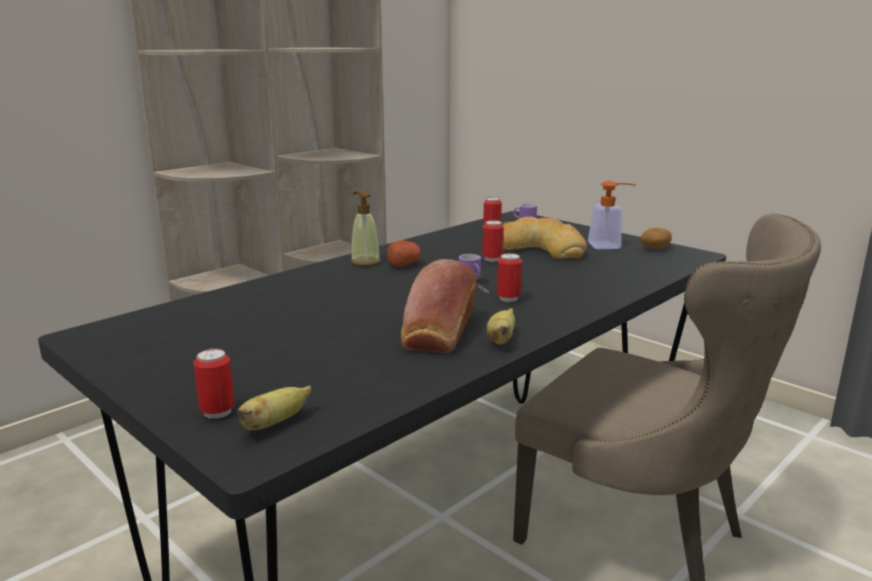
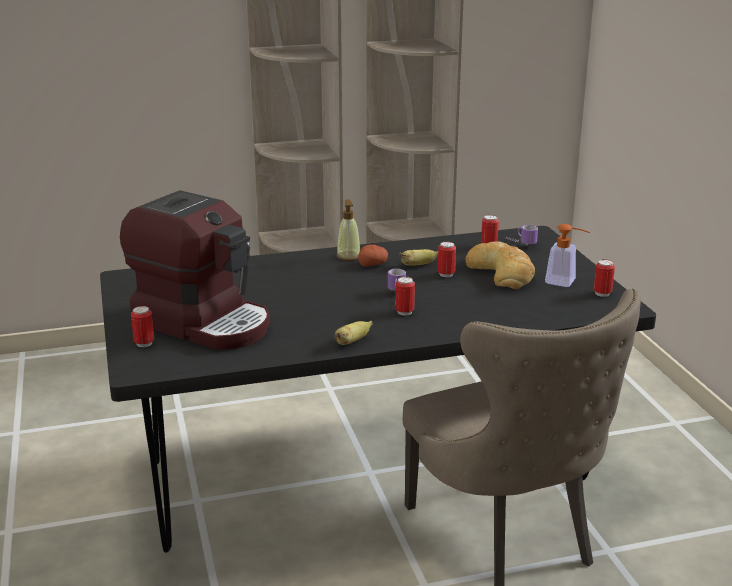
camera: 30 degrees right, 5 degrees up
(274, 423) = (164, 357): banana -> banana (418, 265)
(278, 363) = (204, 322): none -> coffee machine
(438, 332) = (320, 326): bread -> none
(655, 248) = (602, 293): potato -> can

